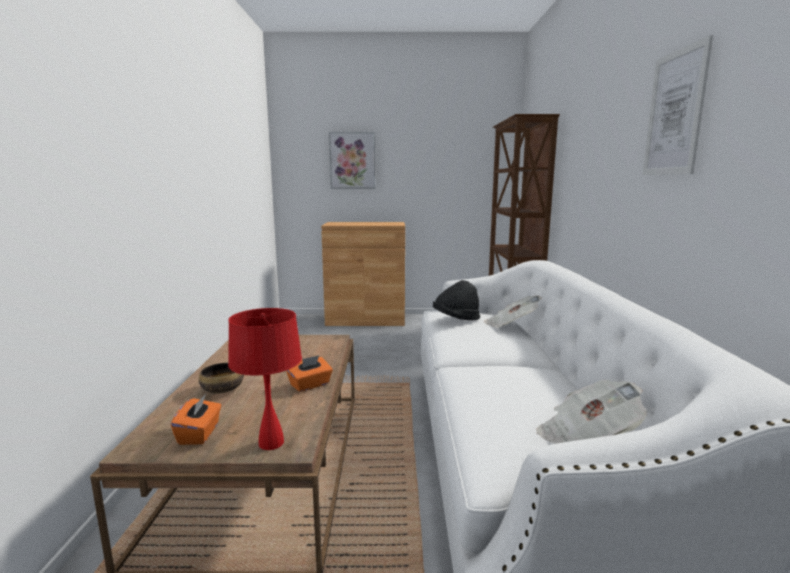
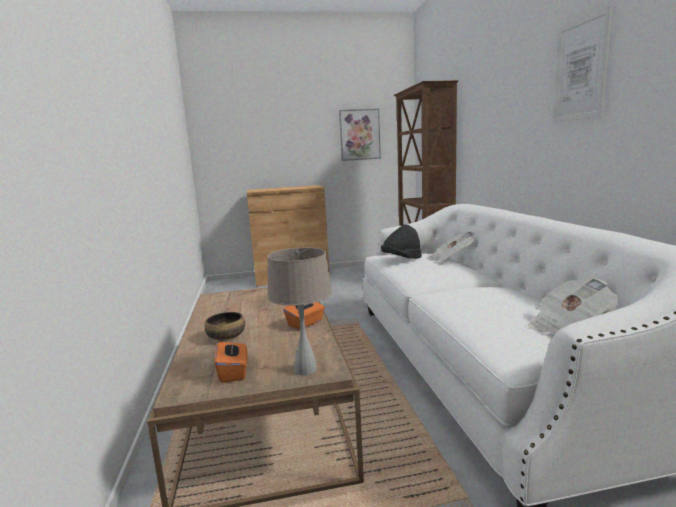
camera: 10 degrees left, 0 degrees up
(271, 443) = (305, 369): red table lamp -> beige table lamp
(352, 161) = (267, 131): picture -> picture (359, 134)

